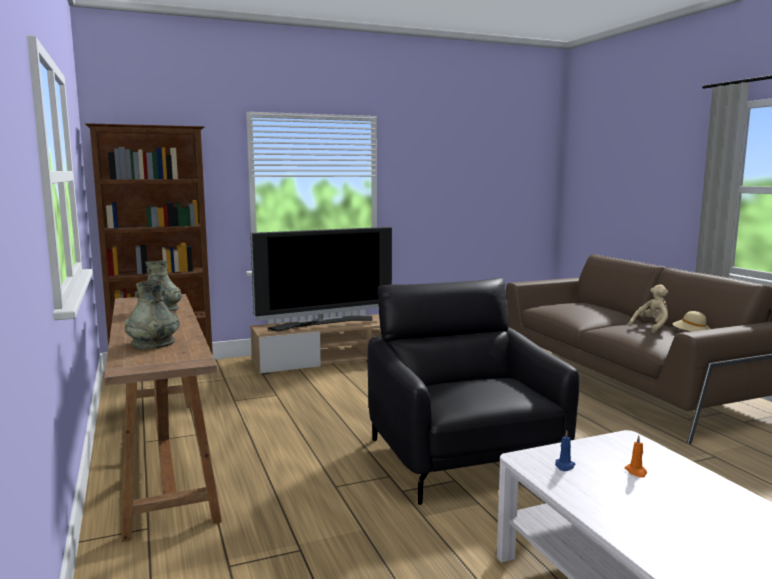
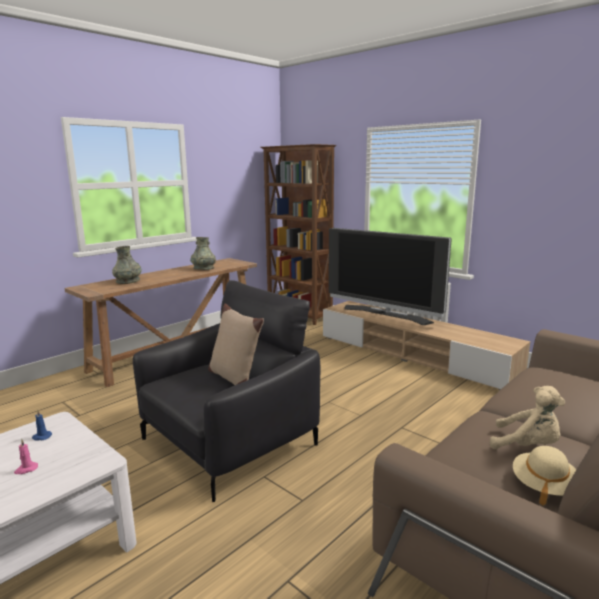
camera: 65 degrees right, 5 degrees up
(471, 379) = (234, 378): none -> beige pillow
(636, 472) = (26, 469): orange candle -> pink candle

